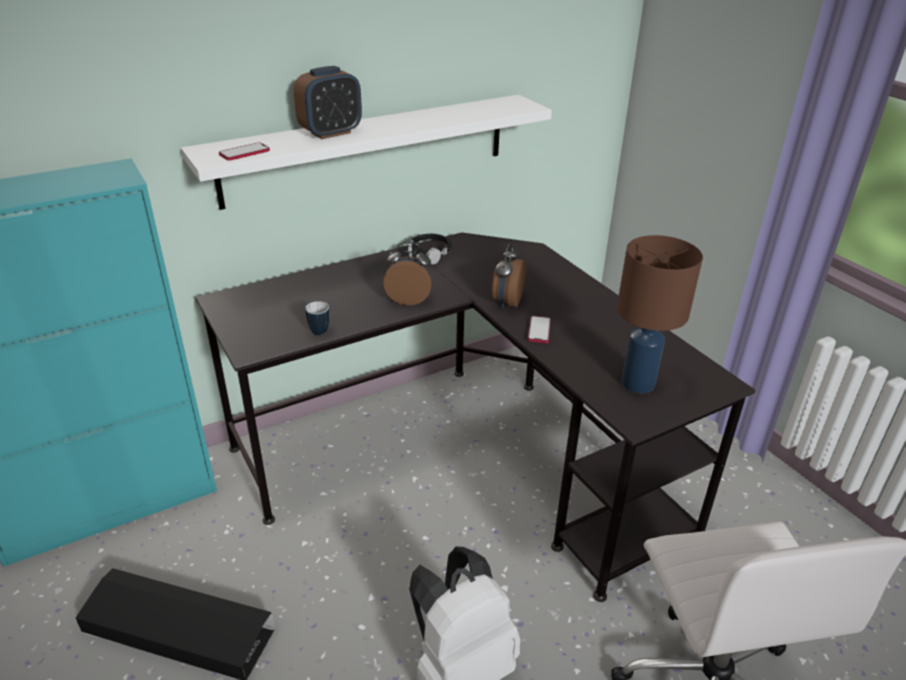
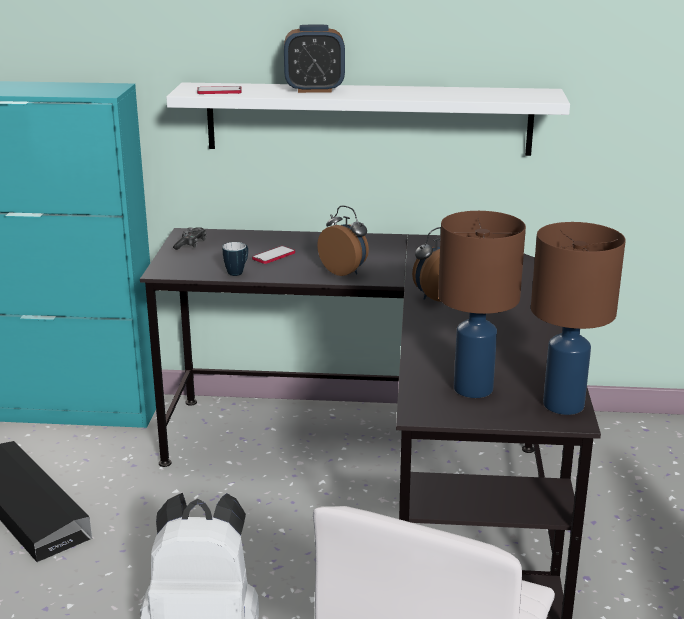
camera: 35 degrees right, 10 degrees down
(238, 311) = (191, 244): none -> game controller
(429, 254) = (414, 244): black headphones -> none
(539, 330) = (434, 324): phone -> phone (273, 256)
(706, 373) = (562, 404): none -> brown table lamp

